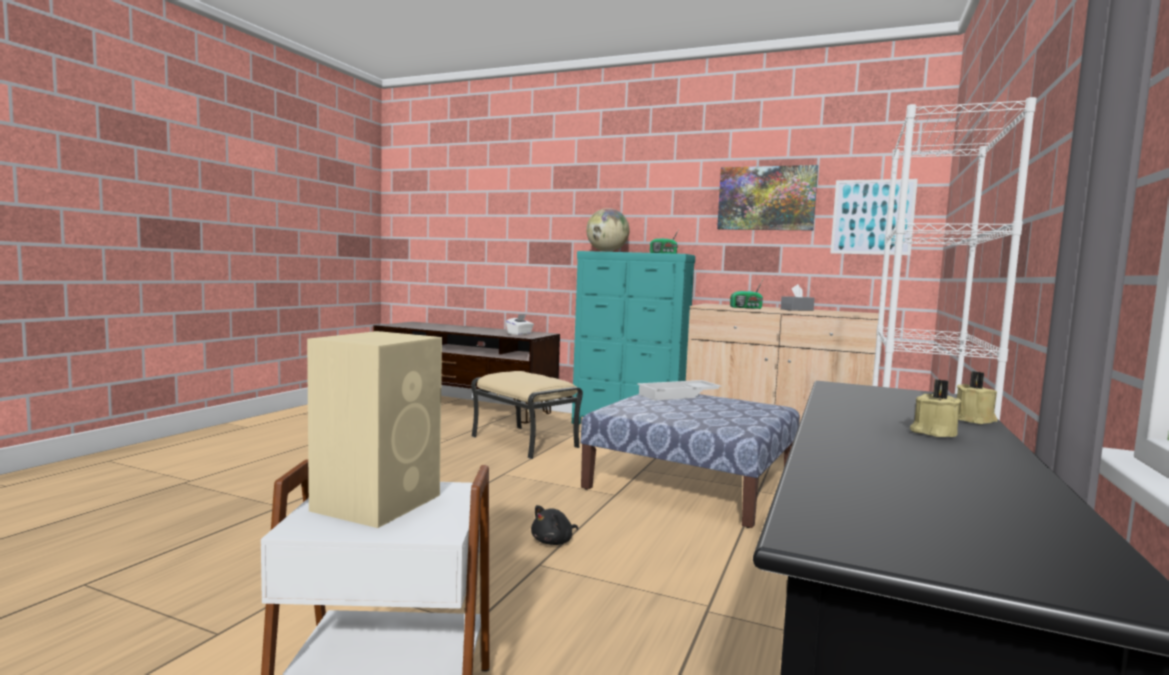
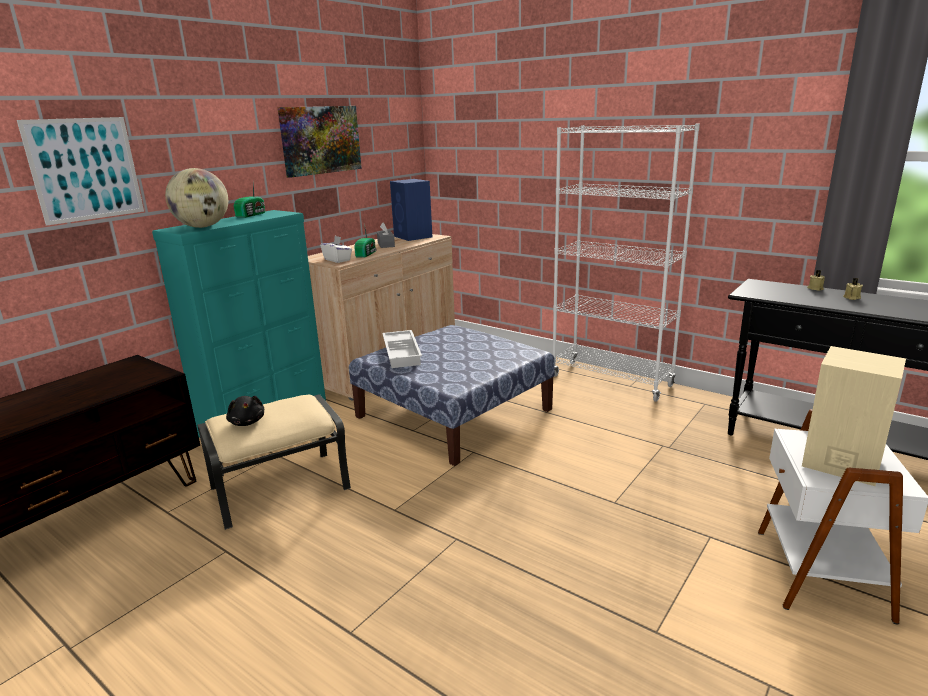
camera: 75 degrees left, 15 degrees up
(519, 334) = (121, 378): white tissue box -> white tissue box (337, 260)
(553, 542) = (572, 492): black plush toy -> black plush toy (247, 422)
(851, 313) = (413, 237): none -> blue speaker
(872, 217) = (390, 152): picture -> picture (85, 169)

